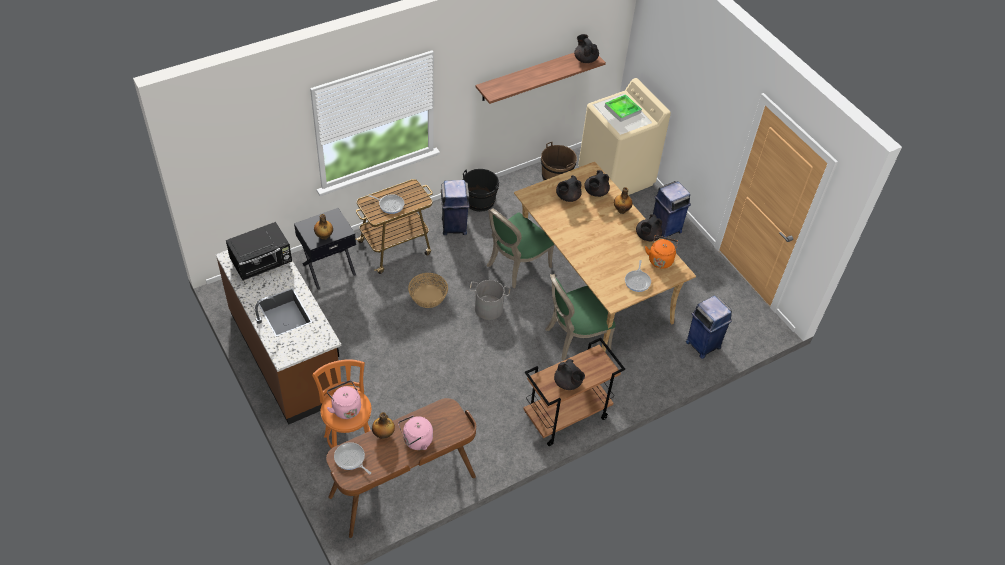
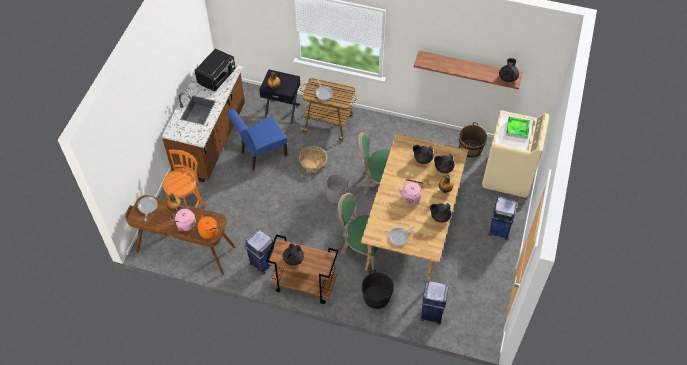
camera: 50 degrees right, 5 degrees up
(262, 263) = (217, 78): black microwave -> black microwave turned 75 degrees counterclockwise
(345, 408) = (177, 181): pink kettle -> pink kettle (411, 196)
(363, 329) = (261, 155): none -> blue chair
(454, 226) = (373, 135): blue trash can -> blue trash can (262, 263)
(479, 201) = (406, 131): black bucket -> black bucket (376, 297)
(660, 259) = (429, 235): orange kettle -> orange kettle (210, 231)

